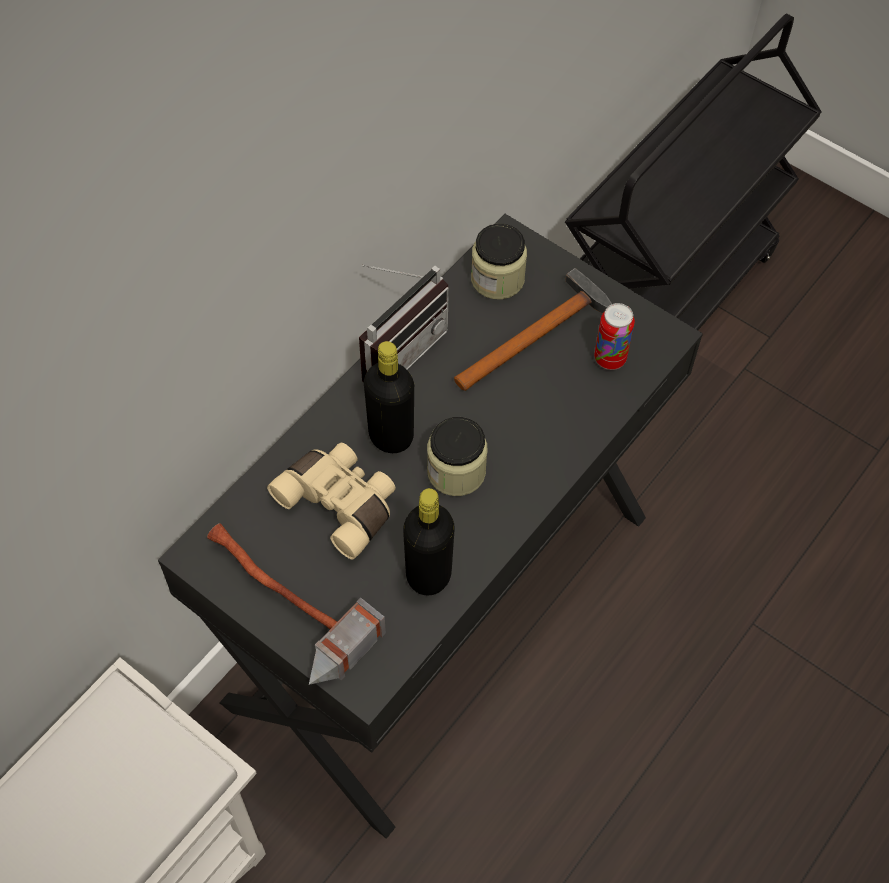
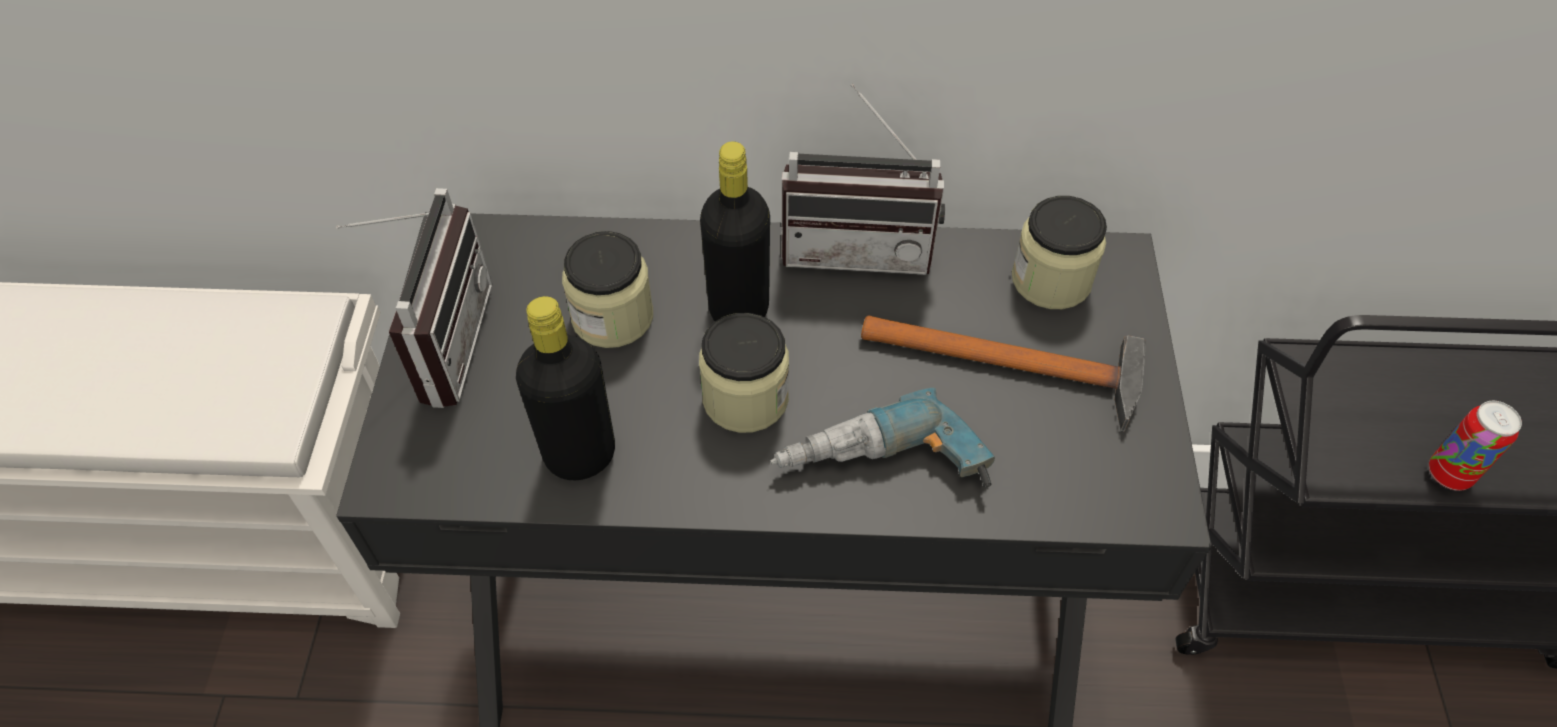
camera: 55 degrees right, 5 degrees down
(279, 605) = (439, 341): hammer -> radio
(341, 503) = (612, 317): beige binoculars -> jar
(556, 440) = (881, 475): none -> power drill
(610, 358) = (1058, 461): can -> can (1449, 474)

